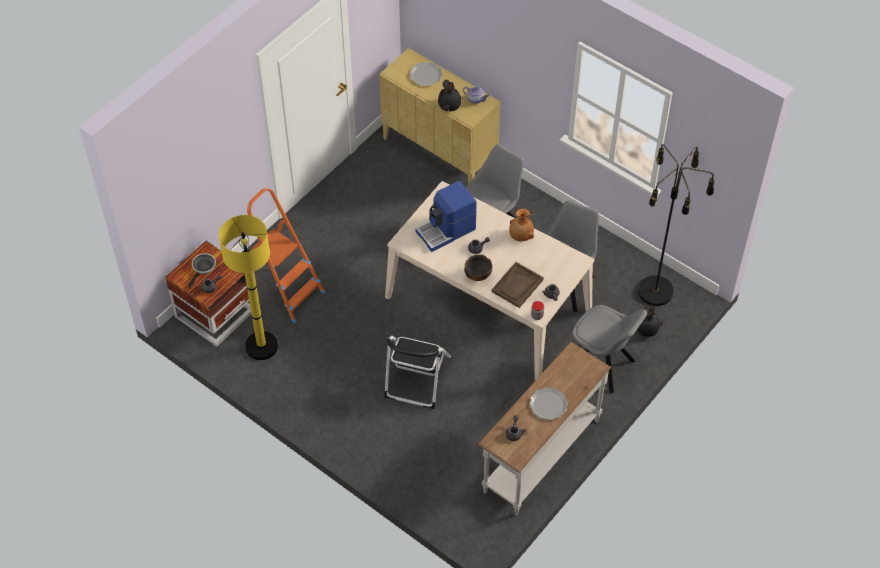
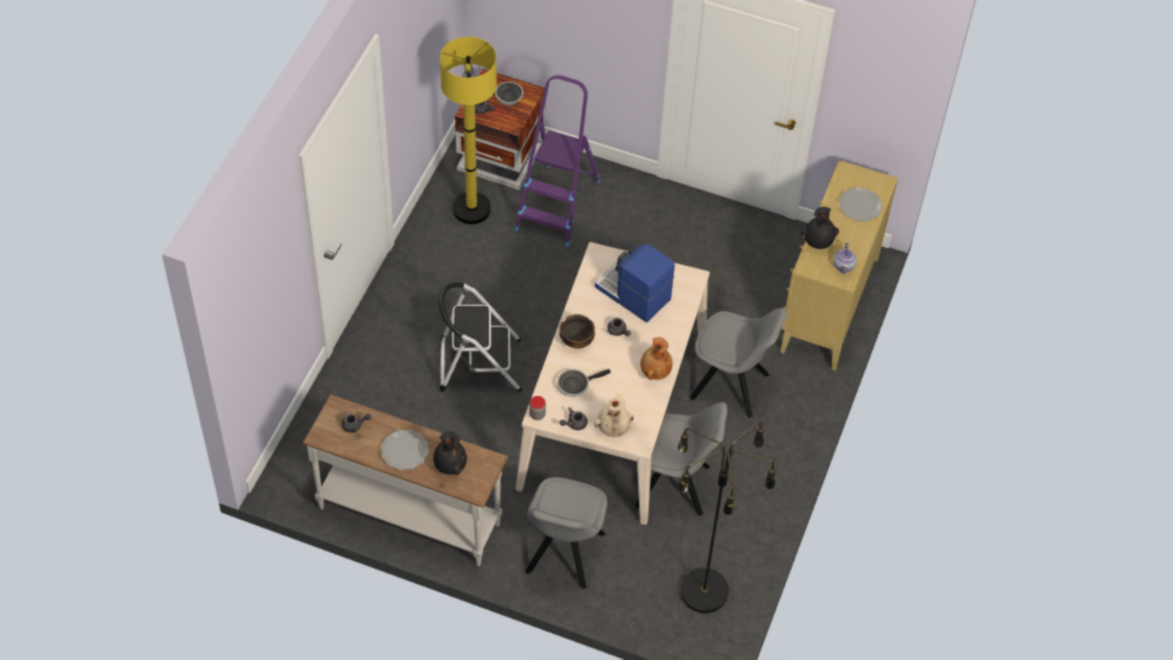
camera: 70 degrees right, 0 degrees up
(282, 289) = (557, 205): orange step ladder -> purple step ladder
(517, 286) = (575, 384): brown tray -> frying pan
(562, 273) = (613, 427): none -> beige vase
(646, 331) = (636, 593): black vase -> black vase (449, 465)

